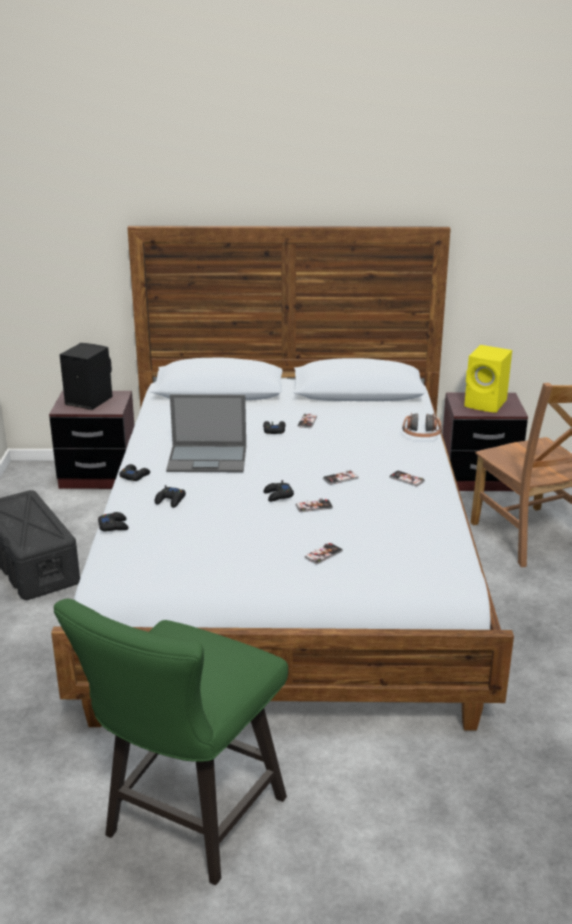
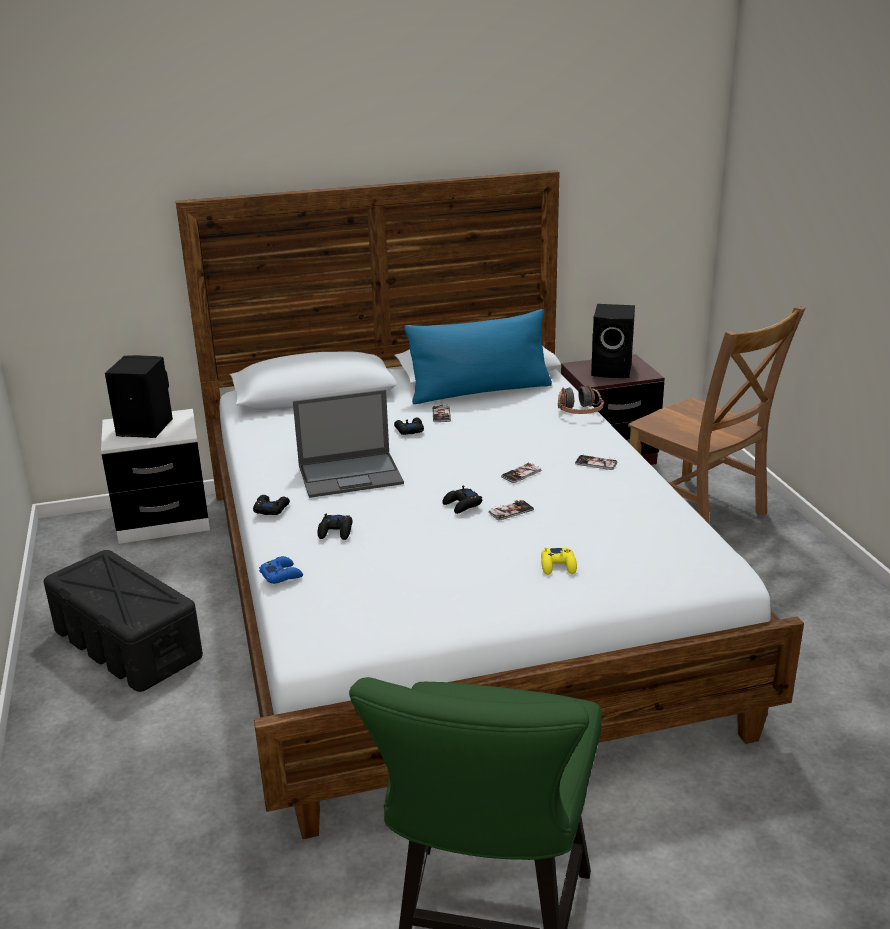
camera: 15 degrees left, 0 degrees up
(98, 476) = (163, 520): brown nightstand -> white nightstand
(114, 526) = (281, 575): black game controller -> blue game controller
(323, 554) = (558, 565): phone -> yellow game controller
(350, 407) = (480, 391): none -> blue pillow
(487, 404) = (613, 370): yellow speaker -> black speaker

